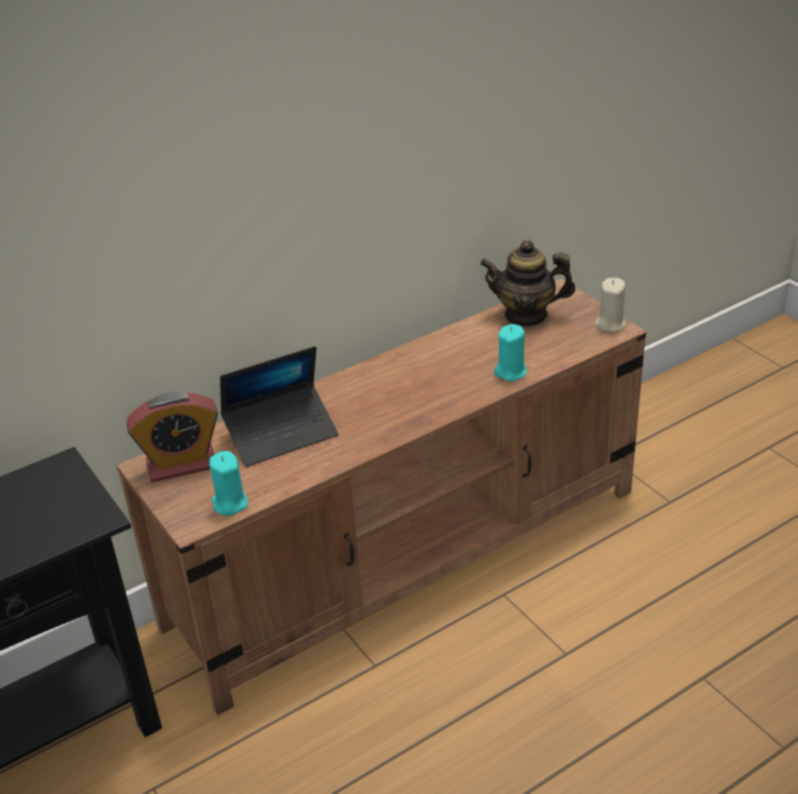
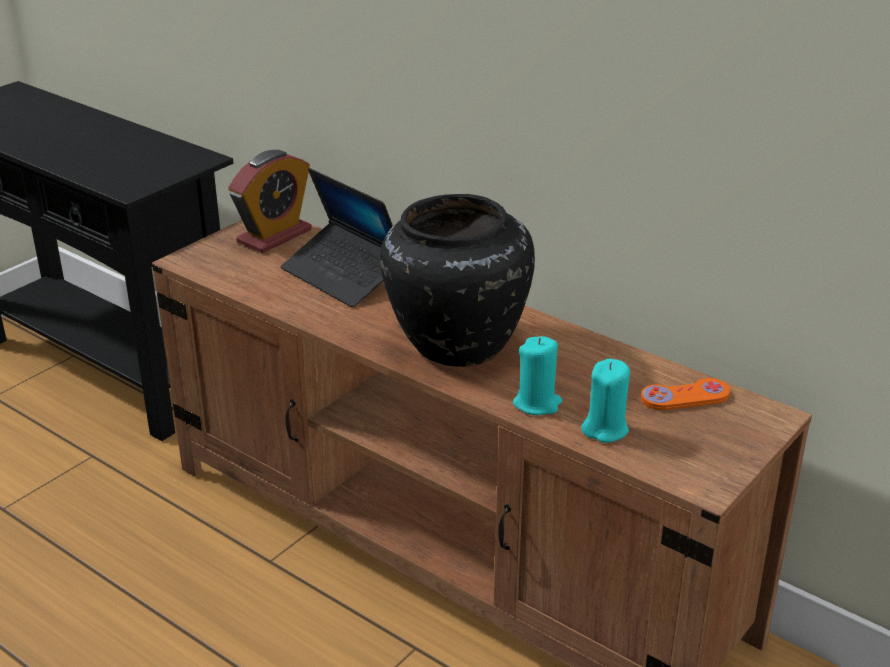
camera: 70 degrees right, 5 degrees down
(182, 465) = (274, 236): alarm clock -> alarm clock turned 105 degrees counterclockwise
(230, 503) = (220, 272): turquoise candle -> turquoise candle (605, 429)
(417, 393) = (455, 343): none -> black vase
(526, 315) = (685, 397): teapot -> orange game controller
(610, 324) = (714, 475): beige candle -> none

